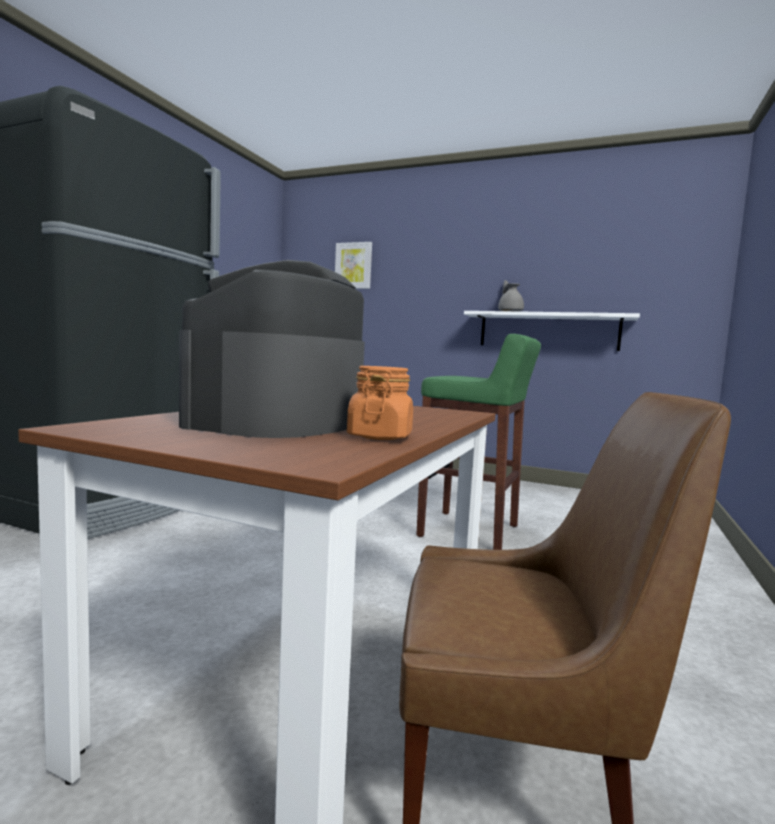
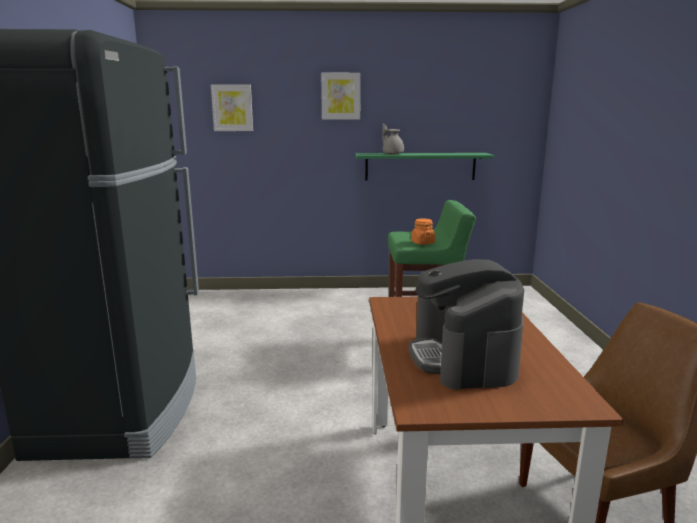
camera: 25 degrees left, 10 degrees up
(380, 436) = (541, 361): orange jar -> orange jar (422, 243)
(460, 251) = (340, 96): none -> picture
(548, 331) = (420, 166): white shelf -> green shelf

